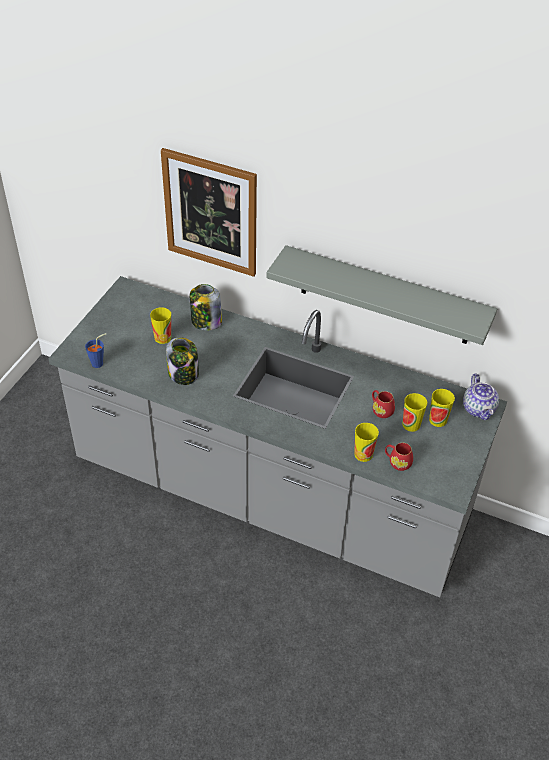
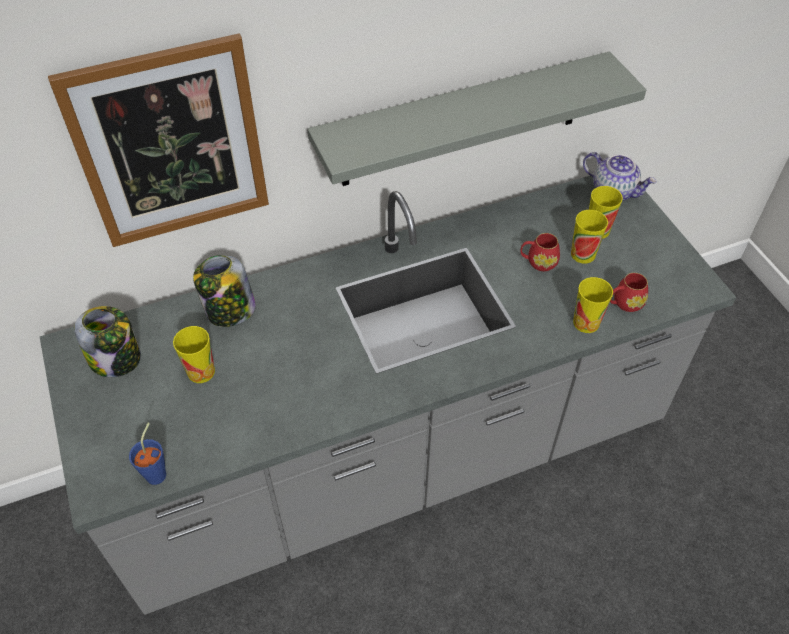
camera: 45 degrees left, 5 degrees up
(184, 374) = (286, 395): jar -> jar (116, 359)

